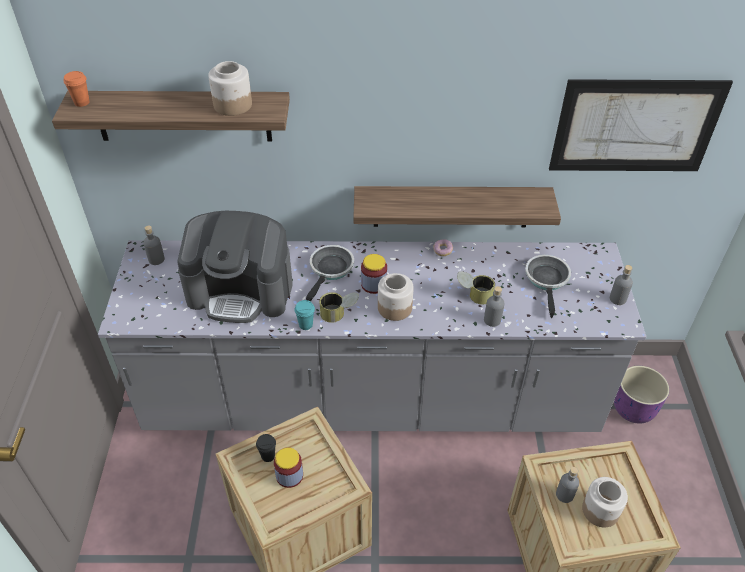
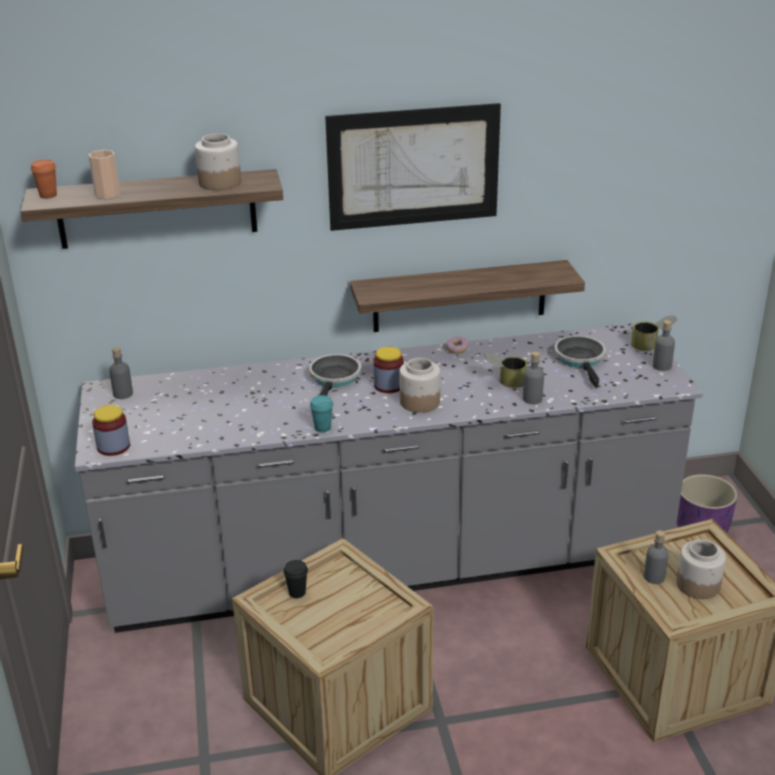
camera: 10 degrees left, 15 degrees down
(131, 108) = (107, 194): none -> cup
(241, 290) = (235, 408): coffee machine -> none
(289, 475) = (329, 606): jar -> jar (113, 447)
(339, 314) = (358, 415): can -> can (651, 344)
(635, 126) = (643, 178): picture -> picture (413, 167)

